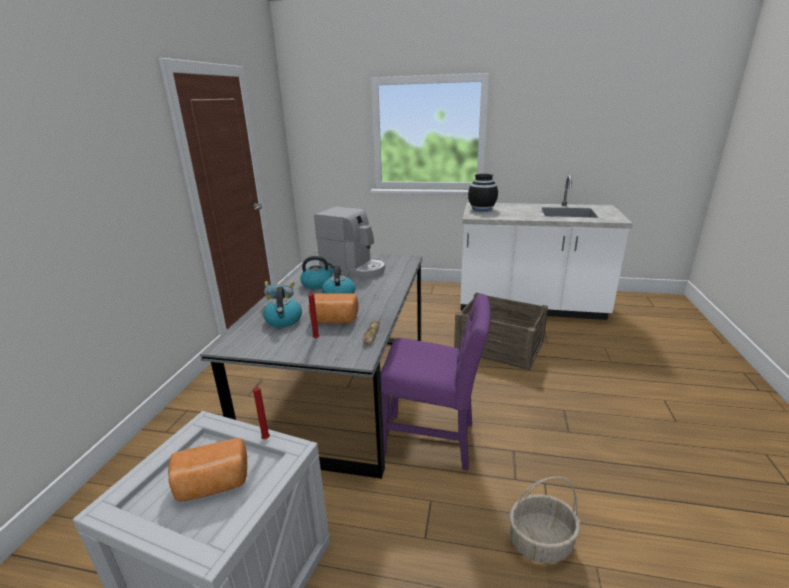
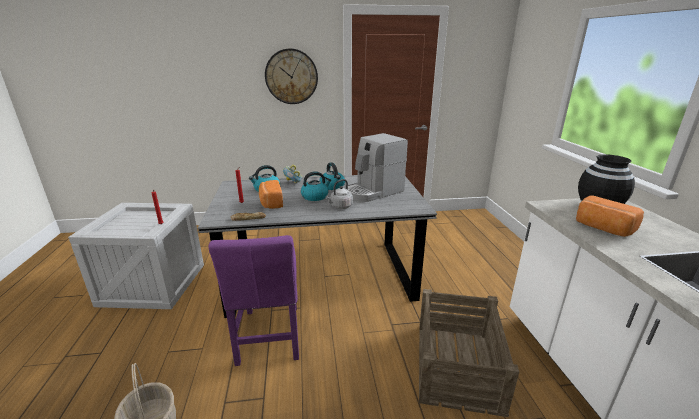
camera: 70 degrees right, 0 degrees up
(128, 171) = (291, 76): none -> wall clock
(212, 485) = (134, 223): bread -> bread (602, 228)
(354, 269) = (373, 192): coffee machine -> coffee machine turned 45 degrees clockwise
(378, 286) = (340, 206): none -> grey kettle

